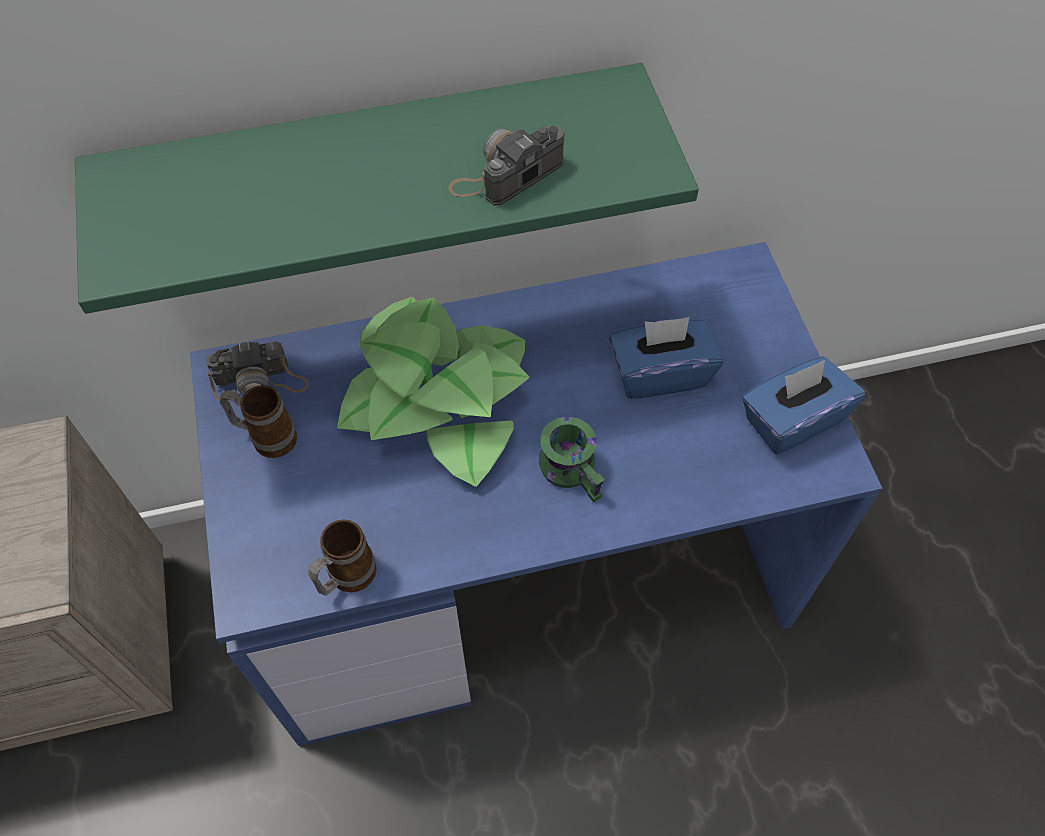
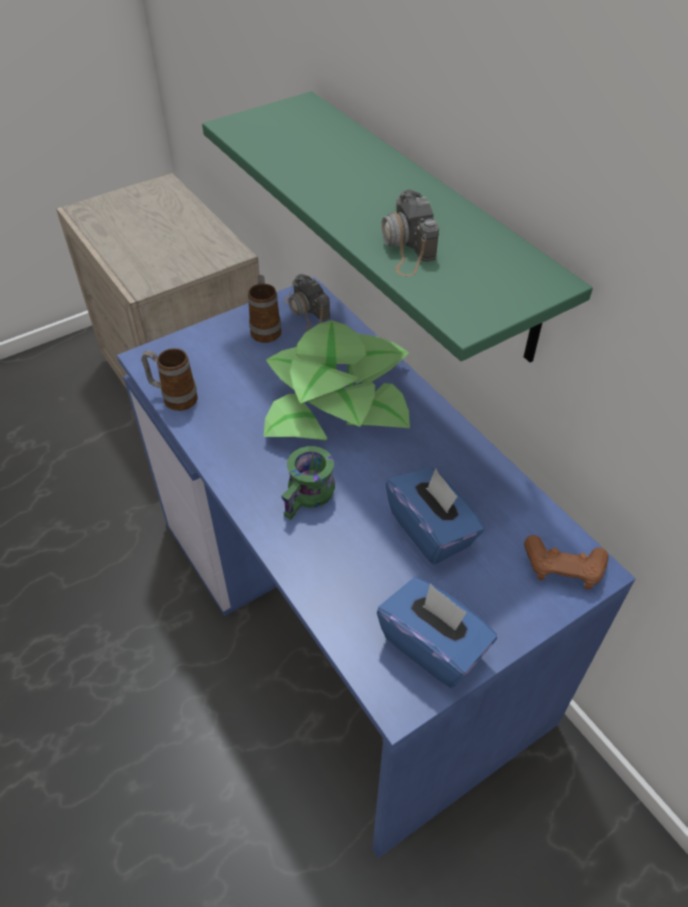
camera: 70 degrees right, 10 degrees down
(507, 174) = (406, 245): camera -> camera turned 135 degrees counterclockwise
(738, 287) = (563, 568): none -> brown game controller

